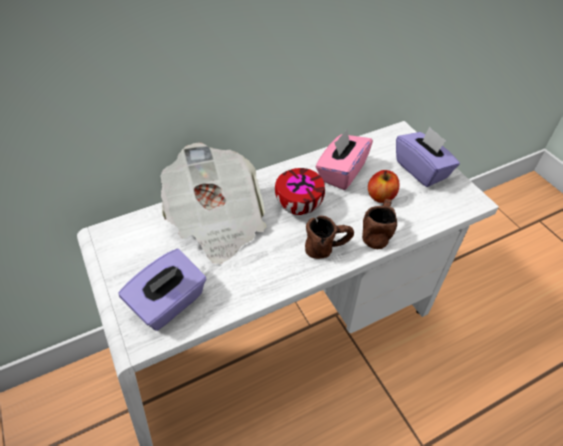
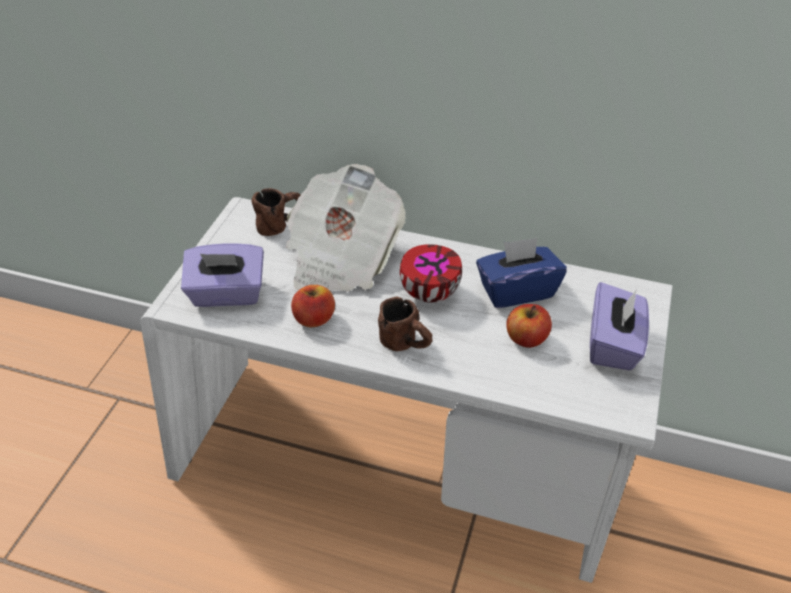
camera: 45 degrees right, 5 degrees down
(252, 274) = (314, 319): none -> apple
(341, 172) = (516, 290): pink tissue box -> blue tissue box
(377, 232) = (474, 366): brown mug -> brown mug (281, 224)

